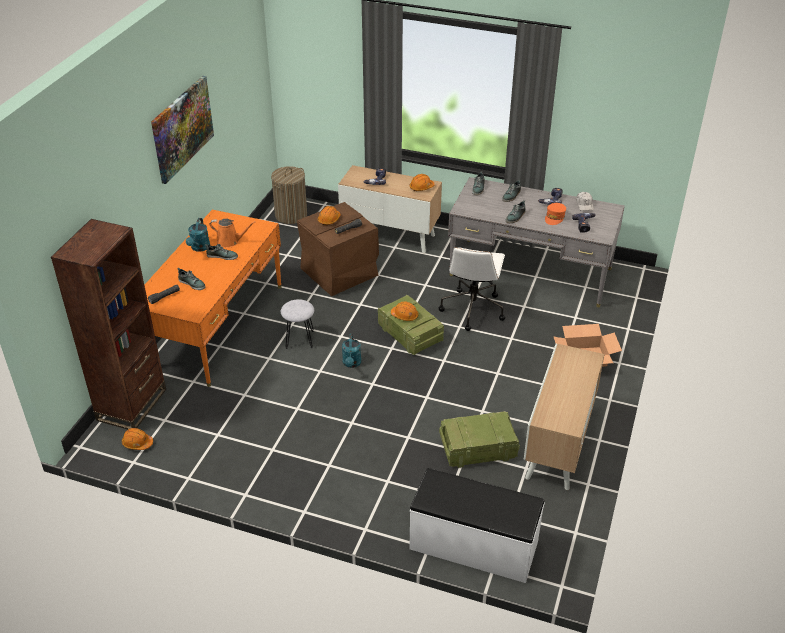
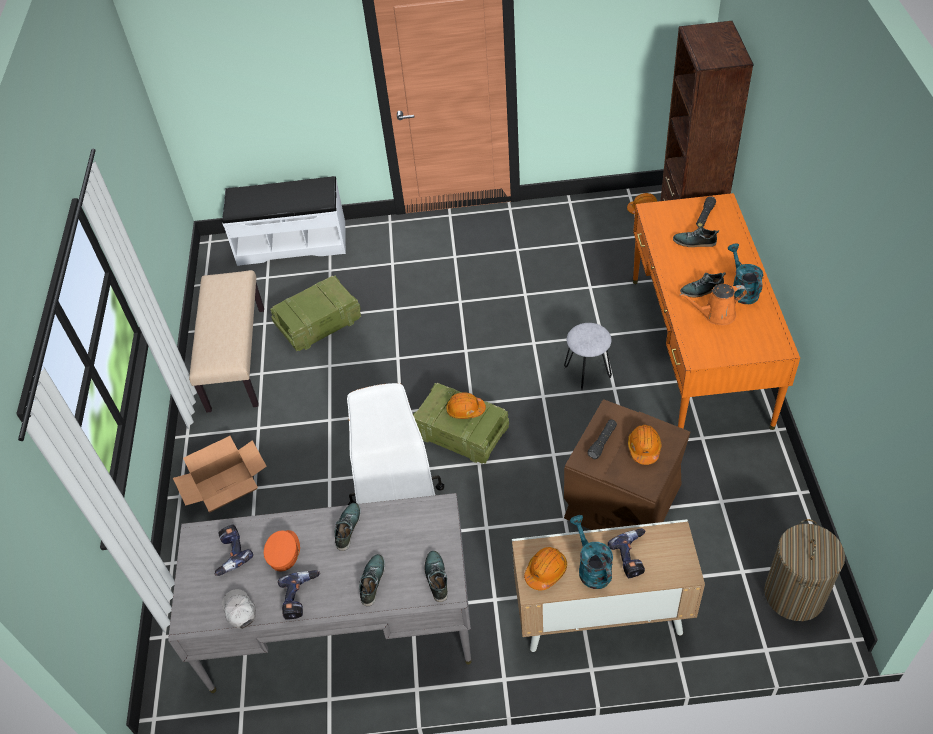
camera: 160 degrees right, 10 degrees up
(182, 128) = (830, 212): picture -> none
(351, 364) = (504, 365): turquoise watering can -> turquoise watering can (591, 567)
(559, 445) = (235, 358): cabinet -> beige bench

